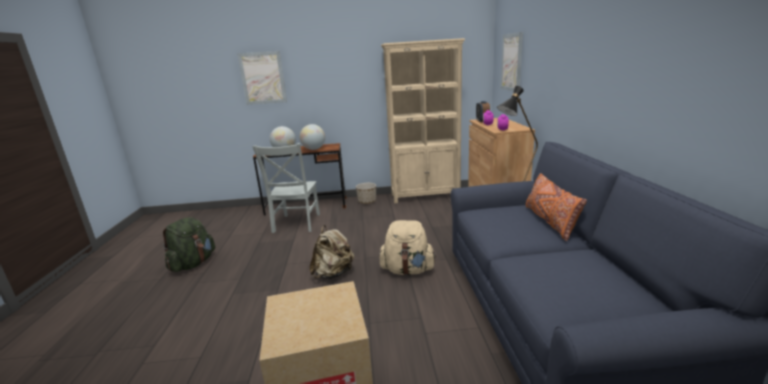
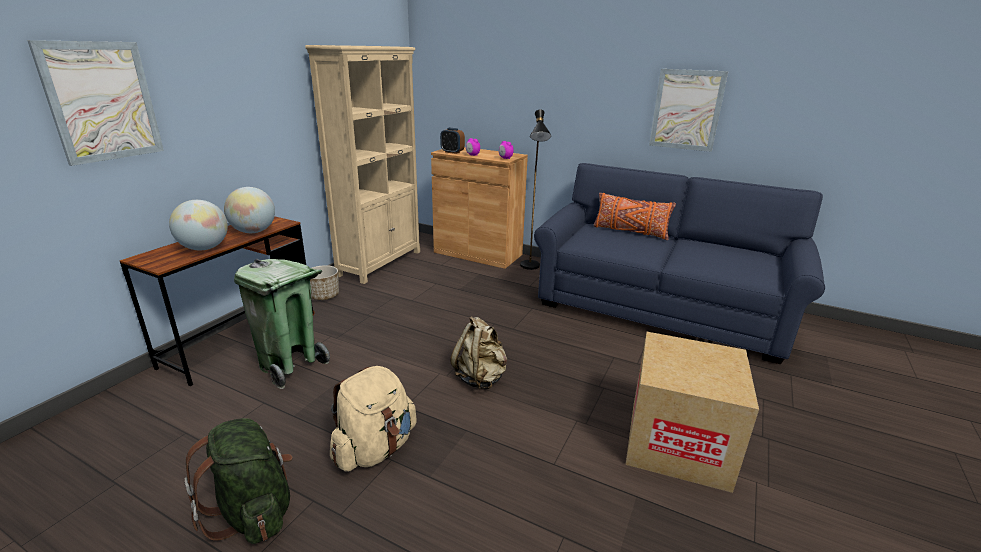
camera: 60 degrees left, 5 degrees up
(296, 224) = (290, 365): grey chair -> green trash can
(407, 270) = (528, 333): beige backpack -> beige backpack (375, 449)
(511, 62) = (462, 80): picture -> picture (686, 110)

